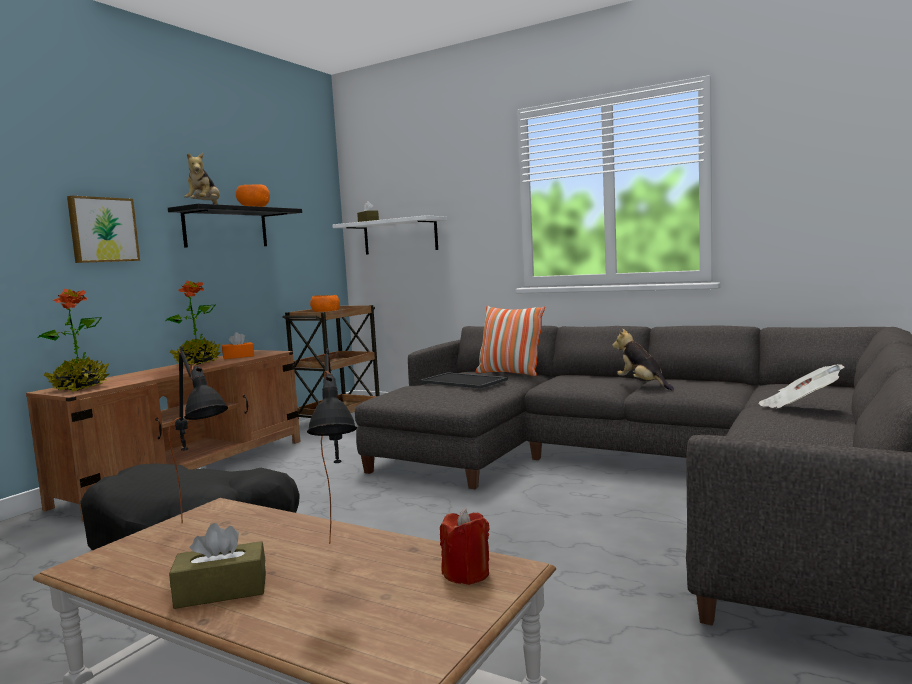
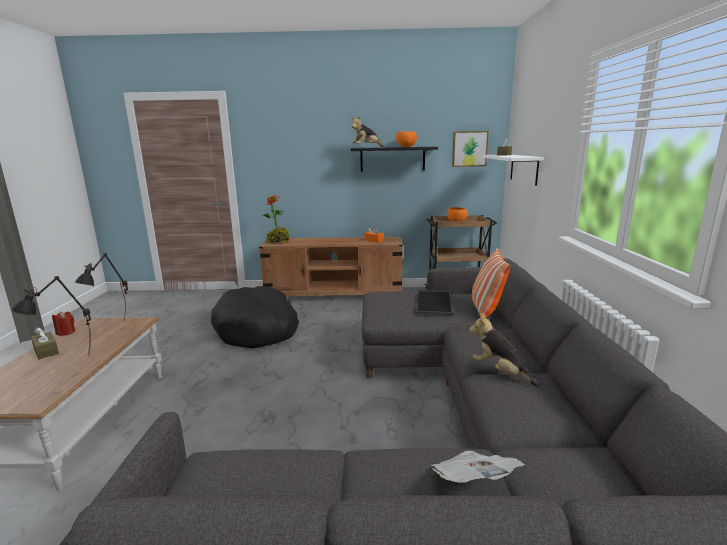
camera: 60 degrees right, 10 degrees up
(102, 230) = (312, 162): picture -> picture (469, 149)
(197, 363) = (348, 239): potted plant -> none
(466, 574) = (36, 395): red candle -> red candle (66, 332)
(642, 385) = (500, 372): plush toy -> plush toy turned 75 degrees counterclockwise

